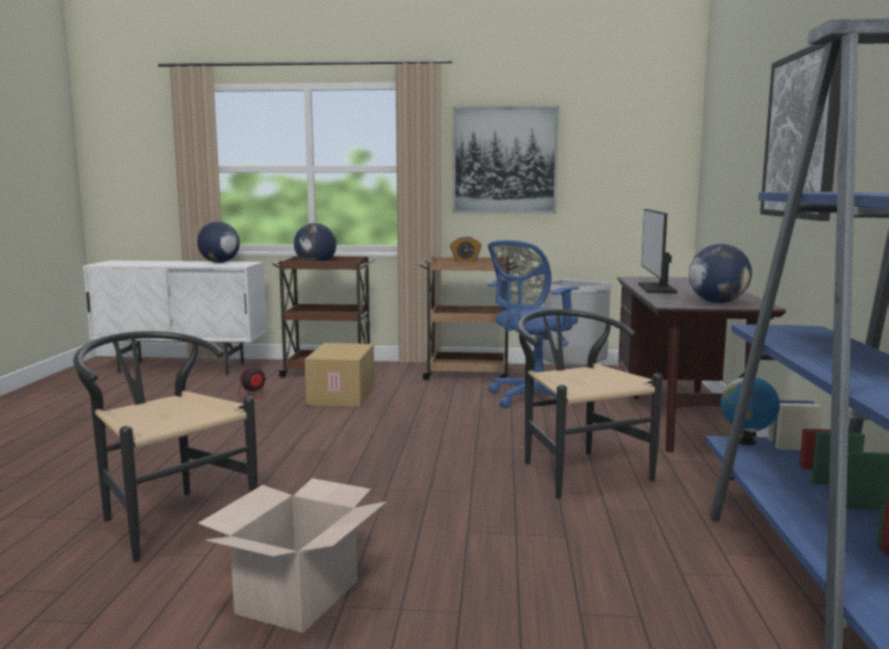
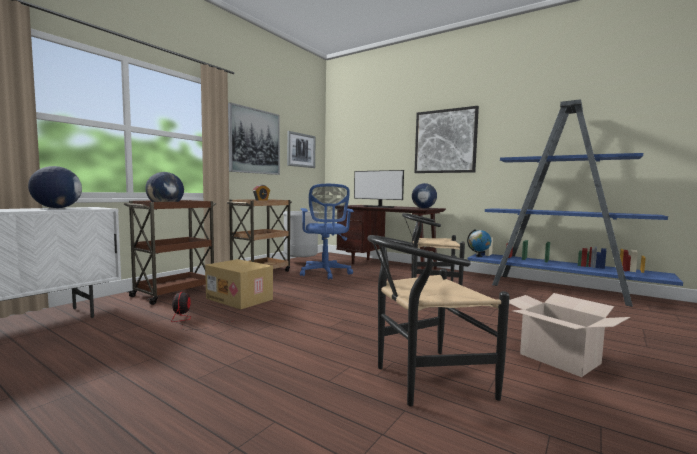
camera: 60 degrees left, 5 degrees down
(620, 163) = (301, 150): none -> picture

